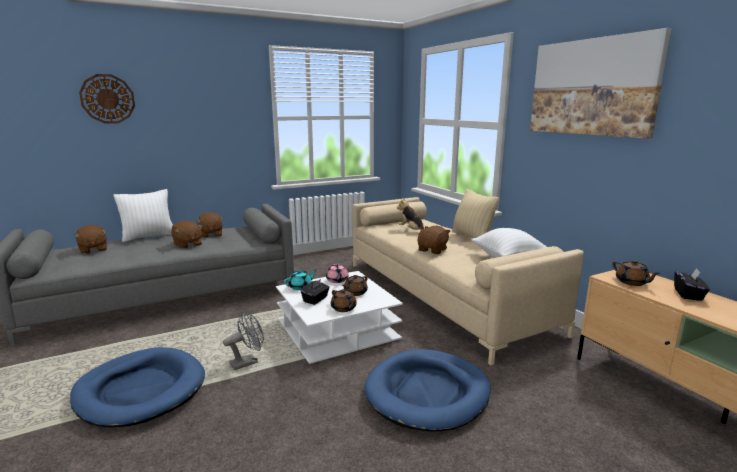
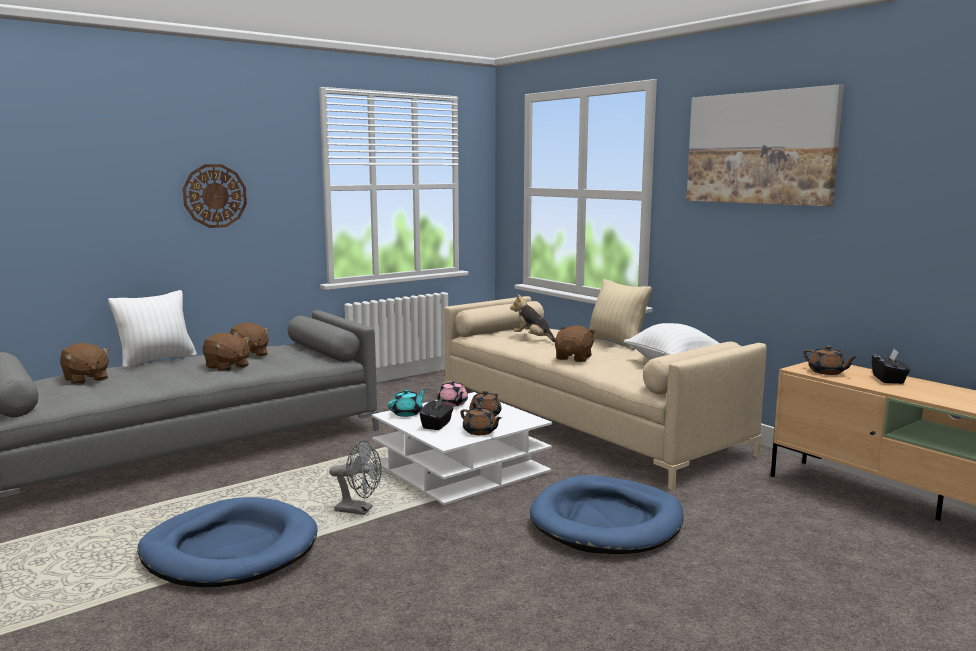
camera: 10 degrees left, 5 degrees down
(107, 99) = (98, 160): wall clock -> wall clock (215, 196)
(248, 362) = (359, 510): grey fan -> grey fan turned 60 degrees clockwise

